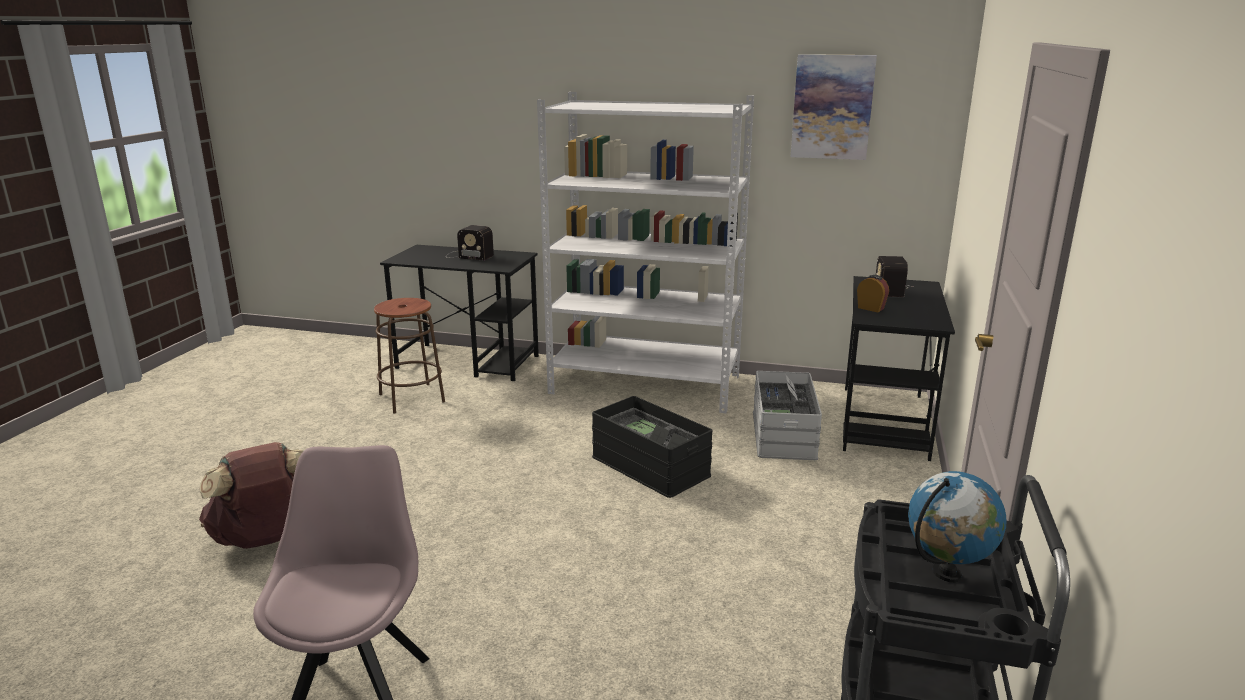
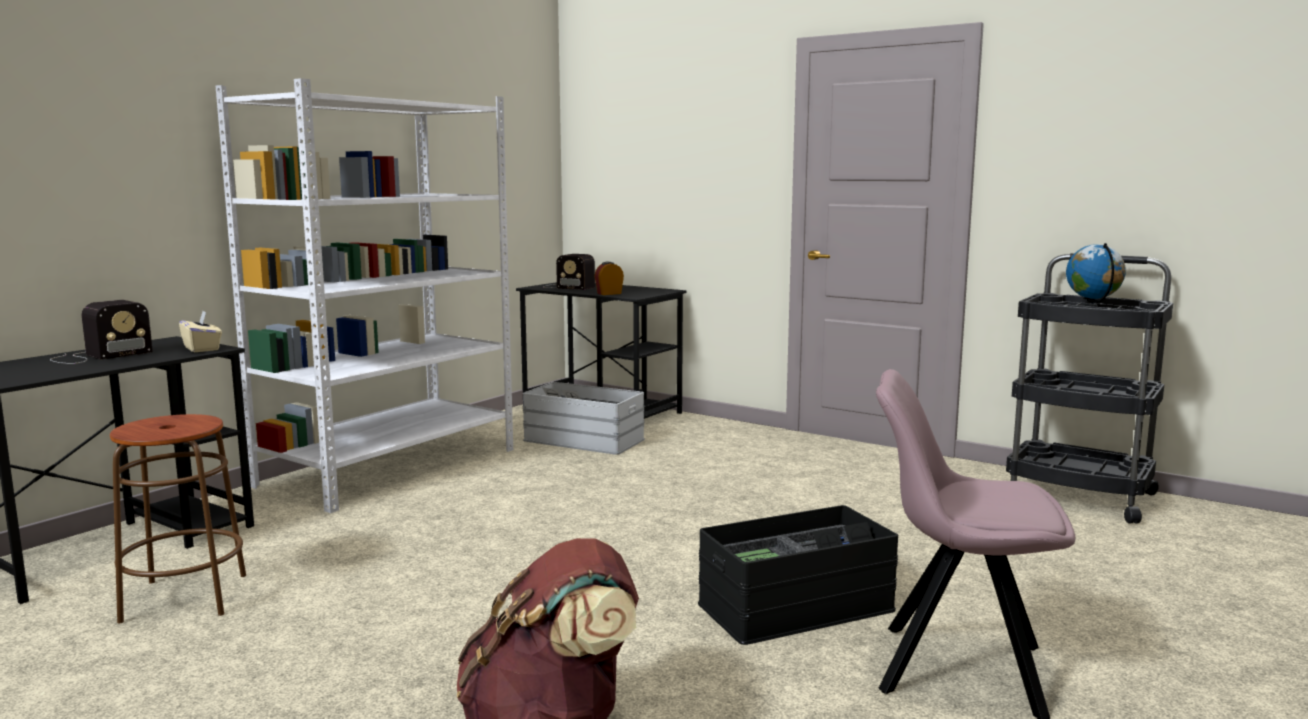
camera: 70 degrees left, 10 degrees down
(500, 266) = (202, 348): none -> beige tissue box
(651, 465) = (588, 492): black storage box -> black storage box (795, 606)
(832, 107) = (476, 117): picture -> none

